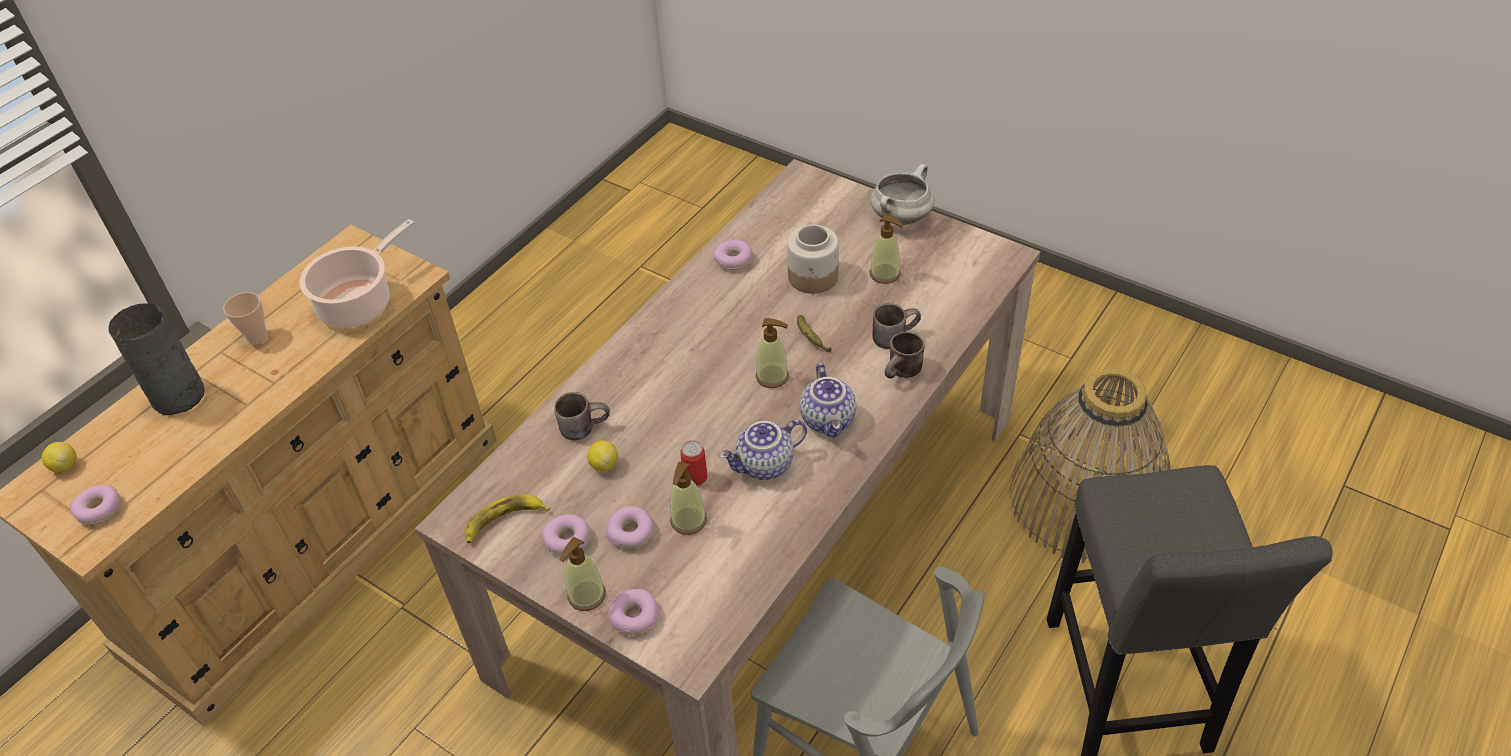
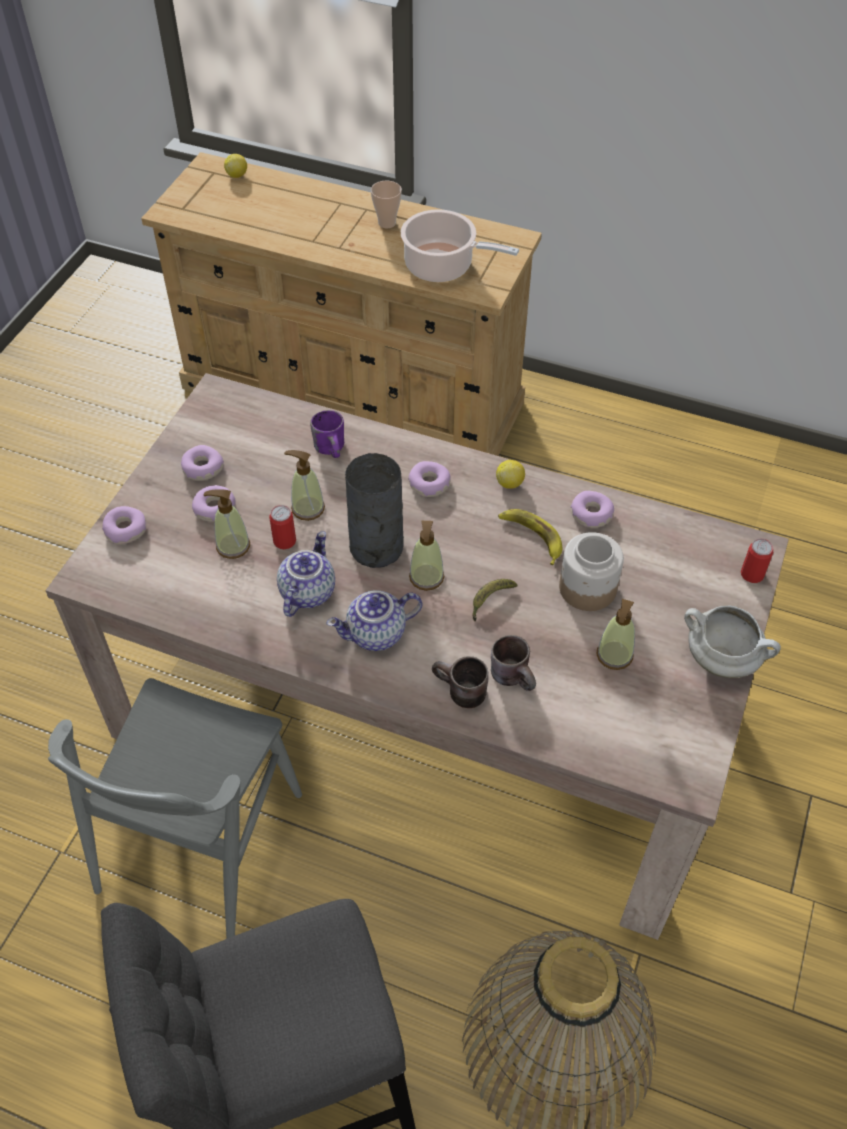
camera: 75 degrees right, 5 degrees up
(100, 510) = (199, 205): donut -> donut (429, 484)
(179, 397) = (313, 204): grey vase -> grey vase (375, 548)
(504, 521) = (218, 423): banana -> banana (531, 536)
(584, 425) = (333, 449): brown mug -> purple mug
(586, 596) = (145, 494): soap dispenser -> soap dispenser (307, 508)
(604, 465) = (289, 473): lemon -> lemon (510, 483)
(765, 466) = (306, 591): teapot -> teapot turned 60 degrees clockwise
(824, 184) = (752, 574): none -> can

